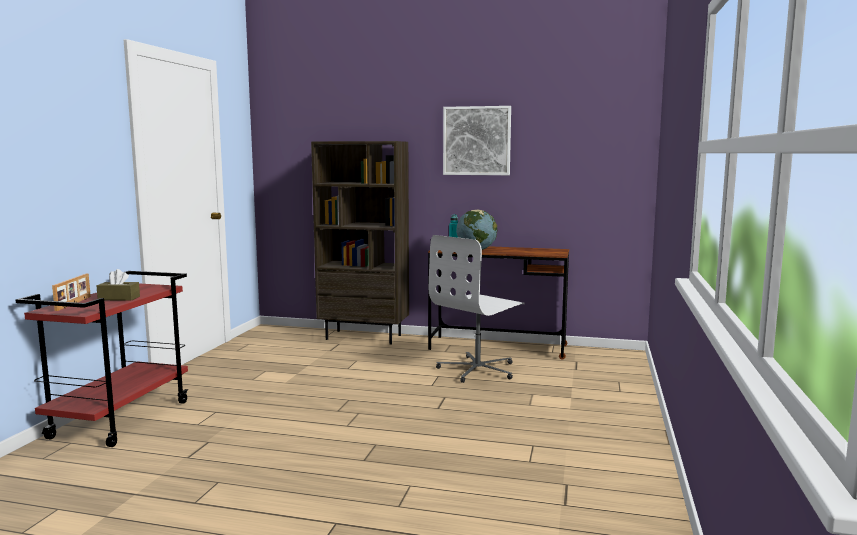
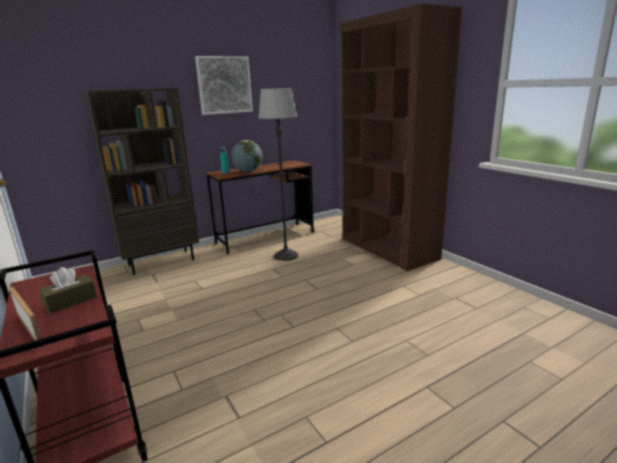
camera: 45 degrees left, 10 degrees up
(478, 370) = (285, 255): white office chair -> floor lamp
(615, 406) = (388, 248): none -> brown bookcase

